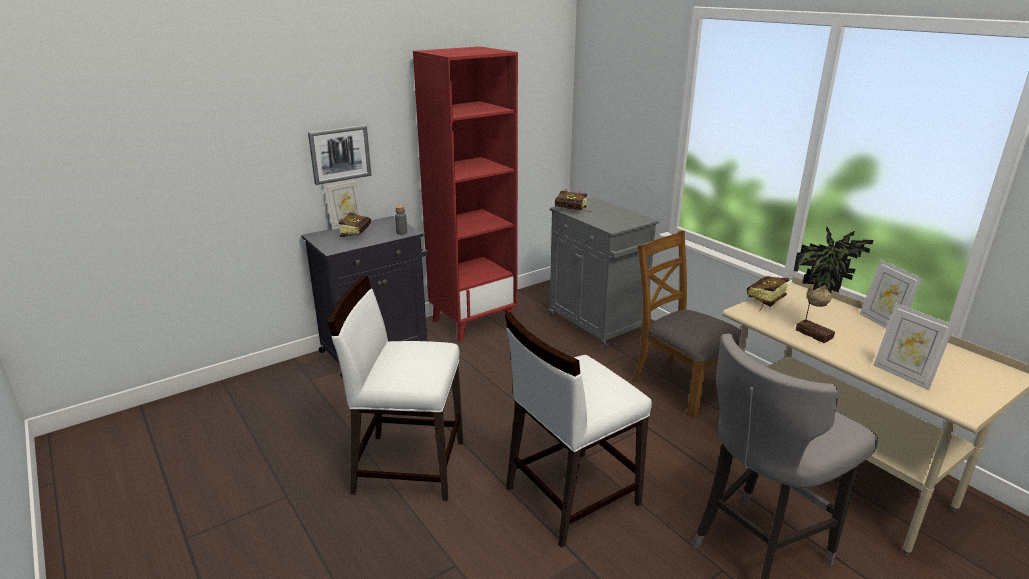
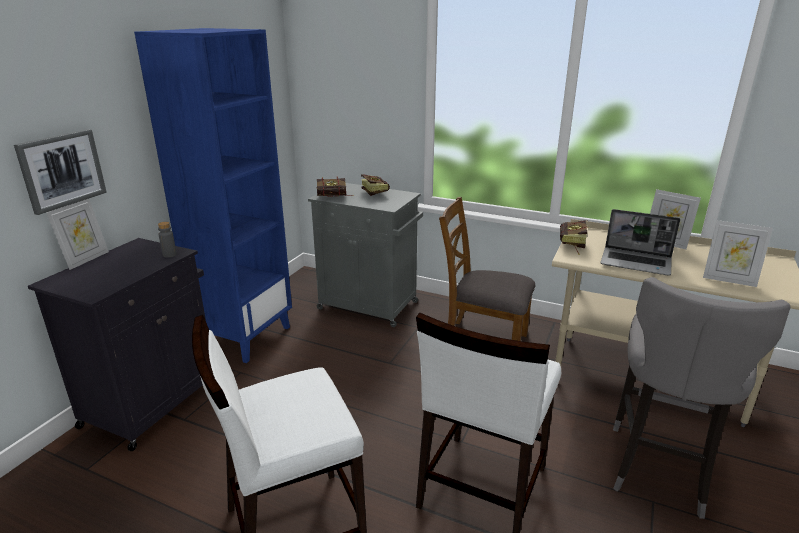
camera: 30 degrees left, 0 degrees up
(357, 233) = (110, 267): book -> book (373, 192)
(473, 322) = (245, 337): red bookcase -> blue bookcase
(814, 333) = (636, 263): potted plant -> laptop

